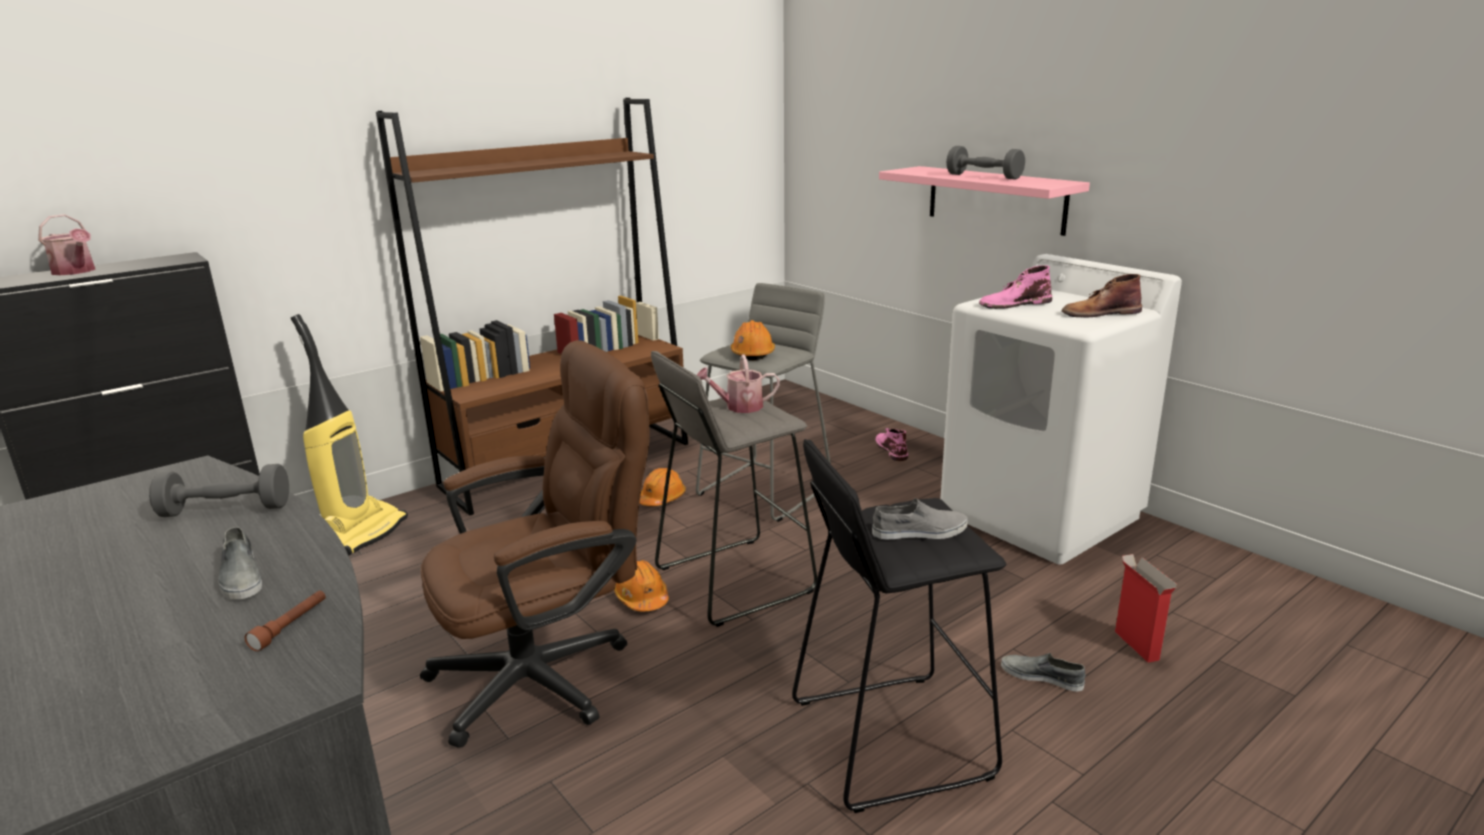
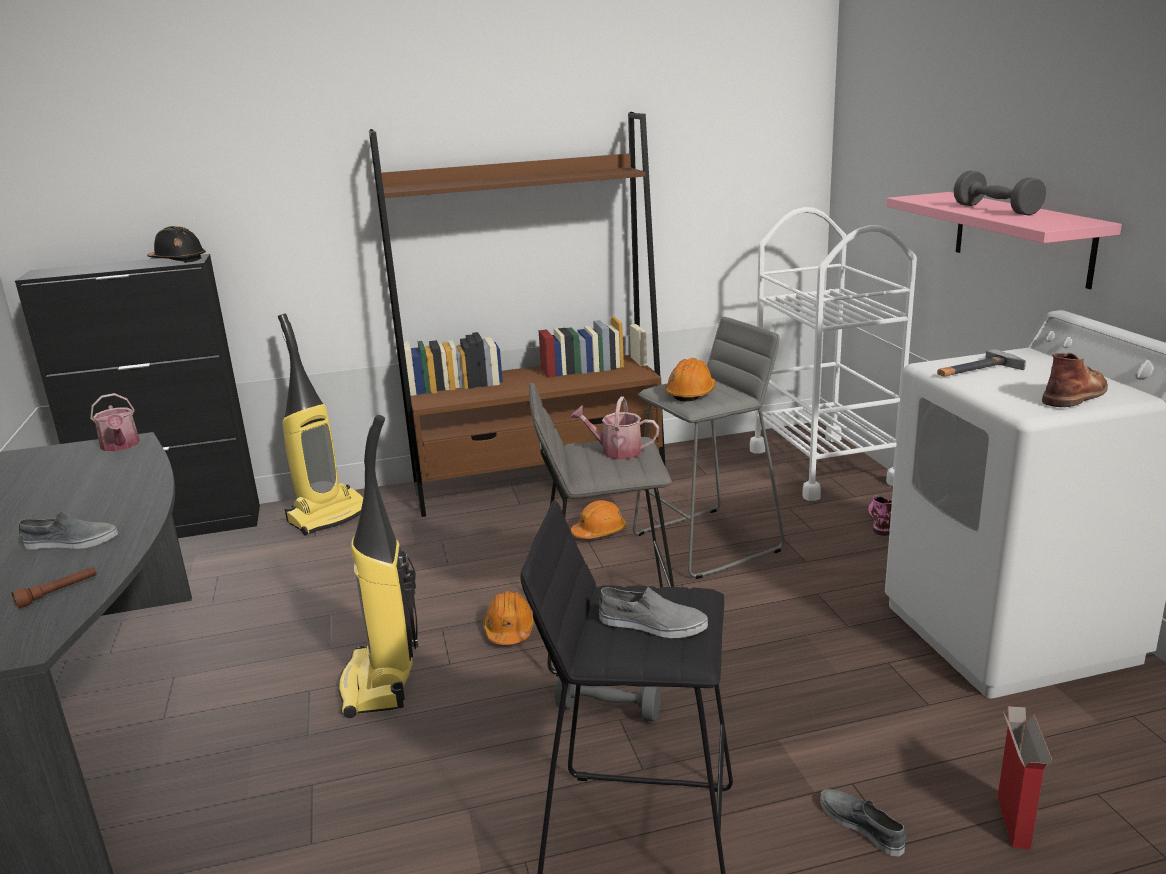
camera: 25 degrees right, 0 degrees up
(76, 271) = (109, 266): watering can -> watering can (121, 446)
(166, 260) = (178, 260): none -> black hard hat
(226, 510) = (117, 482): grey dumbbell -> grey dumbbell (609, 710)
(241, 577) = (70, 542): grey shoe -> grey shoe turned 90 degrees counterclockwise
(549, 673) = (381, 683): brown office chair -> vacuum cleaner
(815, 414) = (823, 466): none -> white cart
(1014, 304) = (977, 370): pink boot -> hammer
(1100, 313) = (1076, 394): brown boot -> brown boot turned 120 degrees clockwise

